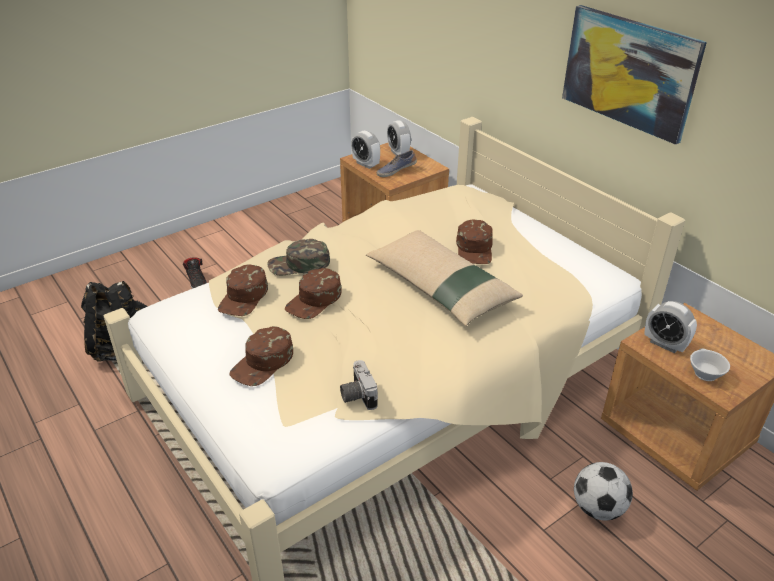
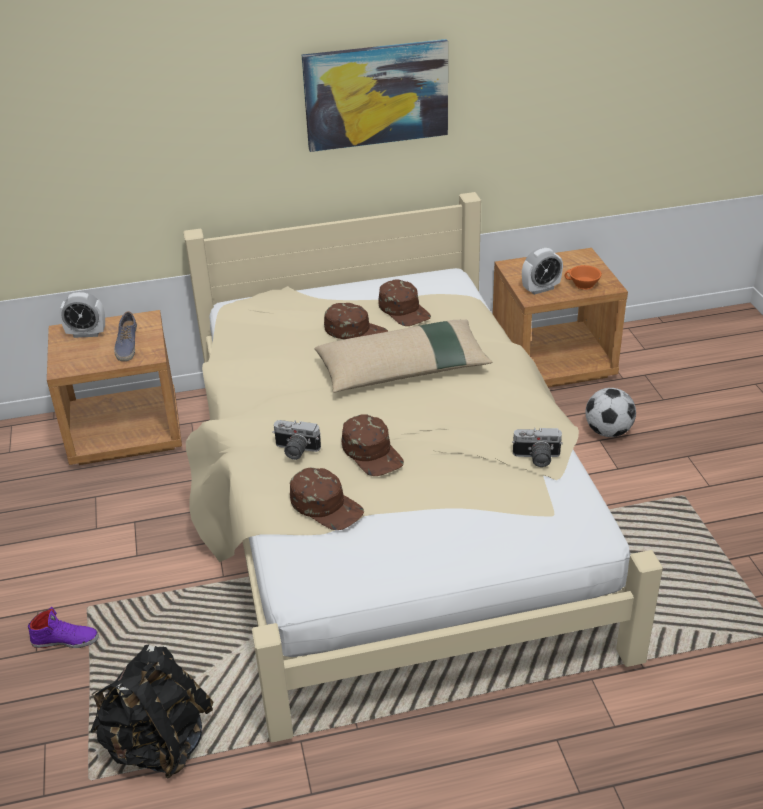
camera: 65 degrees left, 0 degrees up
(197, 282) = (65, 639): black shoe -> purple shoe
(263, 363) = (451, 512): brown cap -> brown cap (404, 310)
(299, 264) = (295, 451): green cap -> camera
(366, 164) = (87, 363): alarm clock -> none
(703, 372) = (582, 285): white cup -> orange cup

